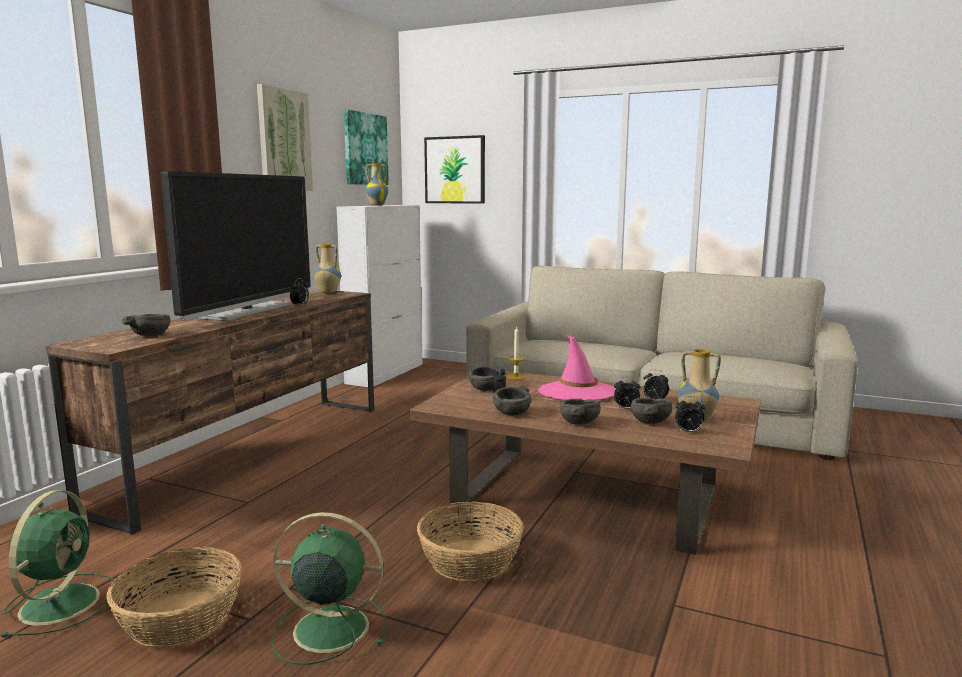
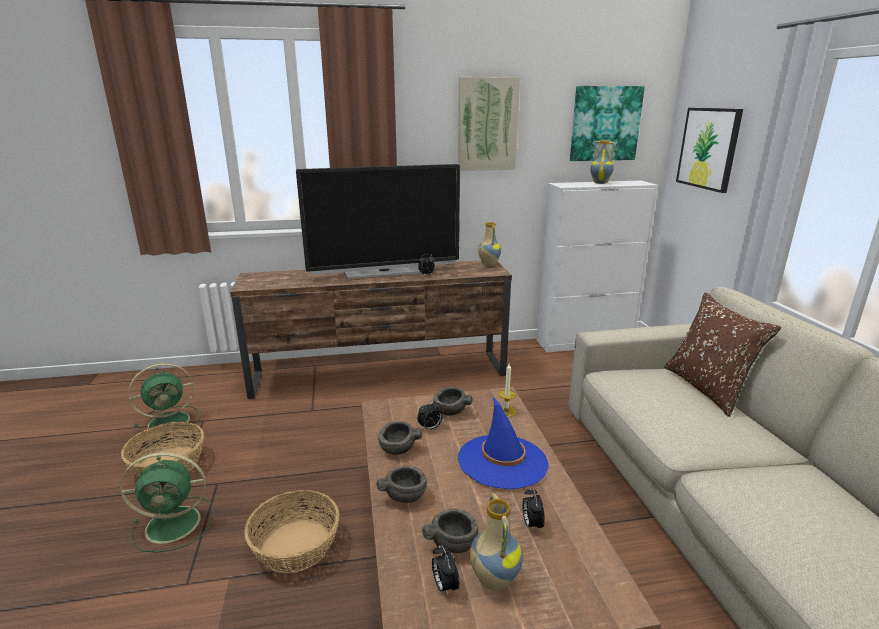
camera: 55 degrees right, 10 degrees up
(150, 335) = (284, 281): grey bowl -> none
(327, 628) = (175, 524): green fan -> green fan turned 105 degrees clockwise
(568, 339) = (707, 389): none -> brown pillow
(577, 392) = (502, 461): pink hat -> blue hat
(626, 409) = (479, 512): alarm clock -> none

